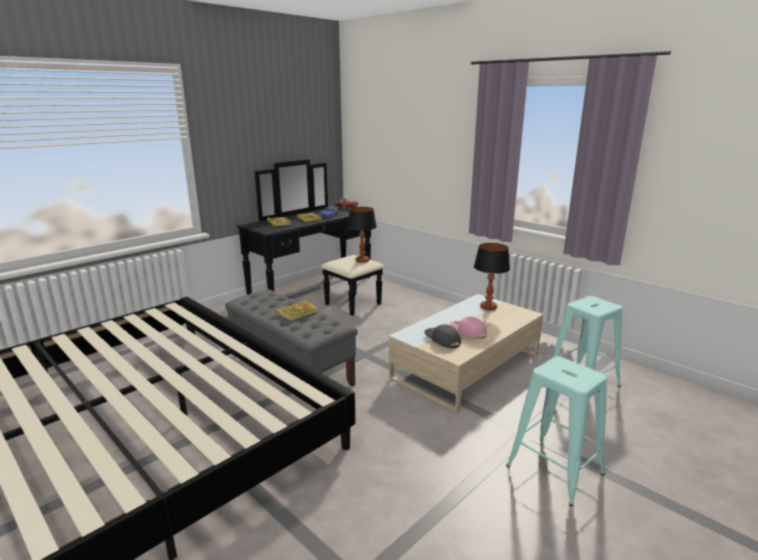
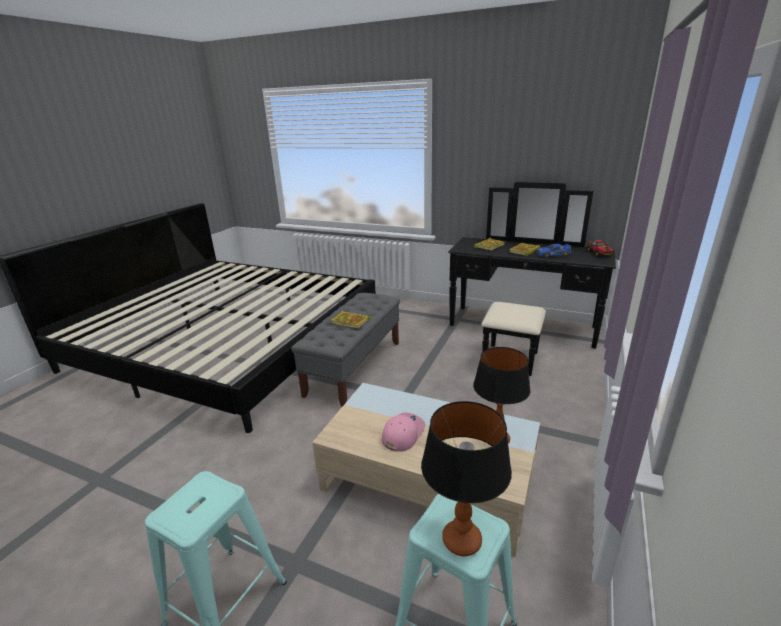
camera: 70 degrees right, 5 degrees up
(362, 261) = (522, 316): table lamp -> table lamp (462, 541)
(442, 340) = (369, 418): grey cap -> none

